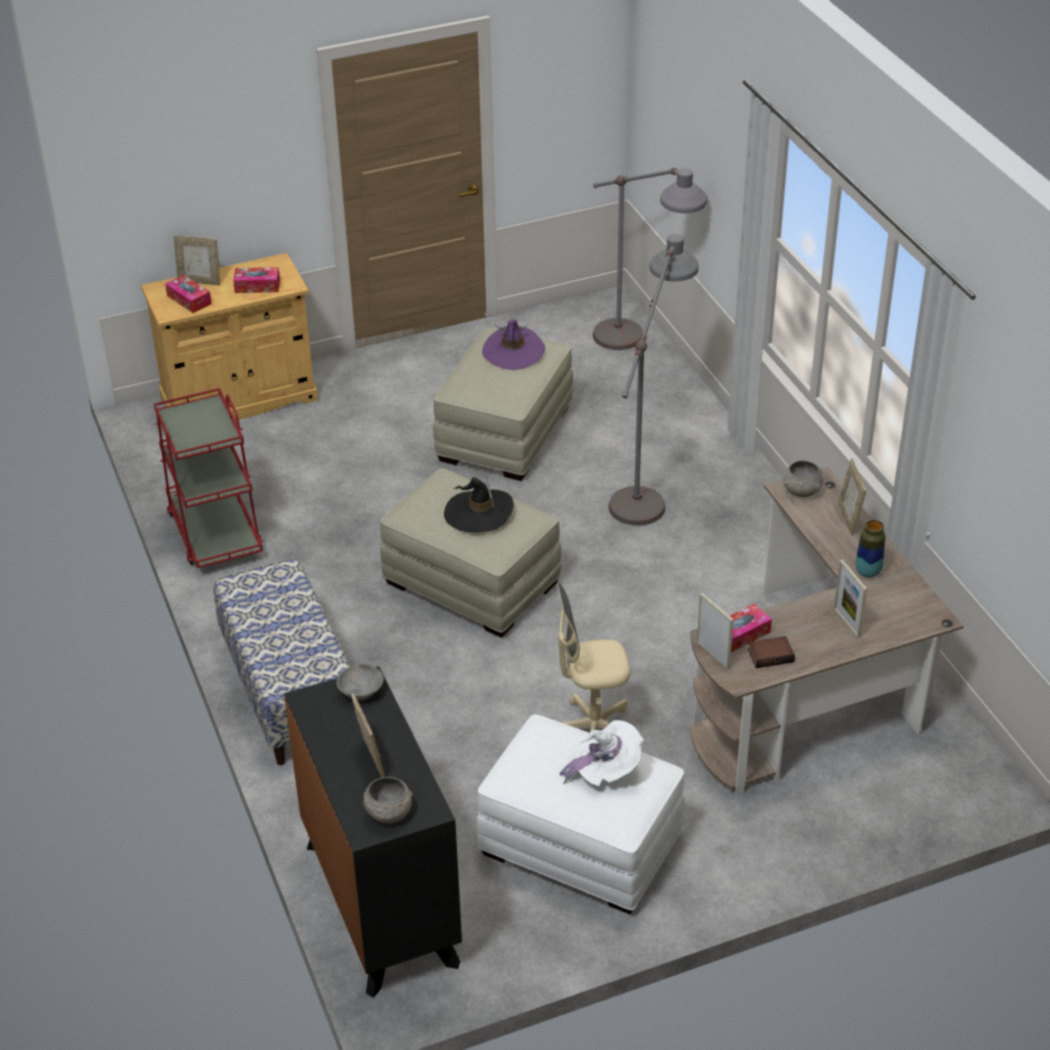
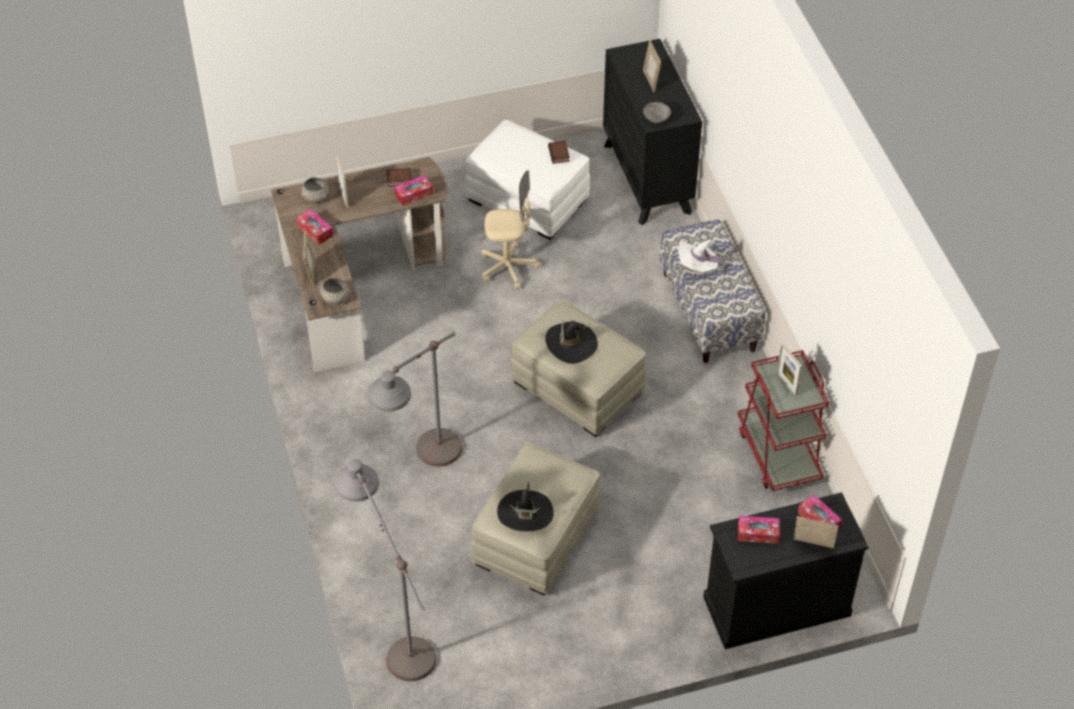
camera: 175 degrees left, 10 degrees up
(239, 399) = (776, 606): beige cabinet -> black cabinet
(388, 812) = (641, 54): grey bowl -> grey bowl (316, 198)
(513, 352) = (525, 513): purple hat -> black hat
(527, 779) = (559, 154): none -> book
(606, 770) = (512, 156): white hat -> white hat (698, 267)
(713, 655) = (435, 182): picture frame -> picture frame (786, 384)
(868, 572) = (315, 231): vase -> tissue box

